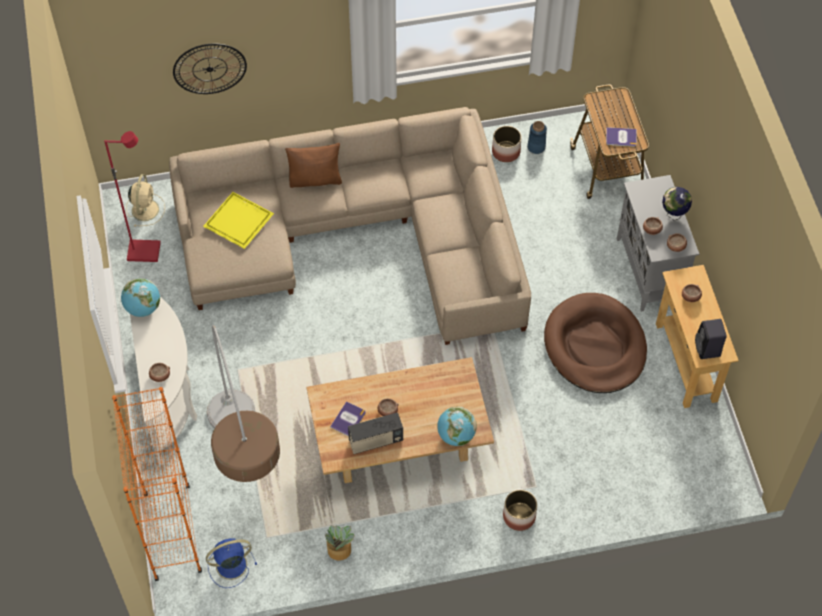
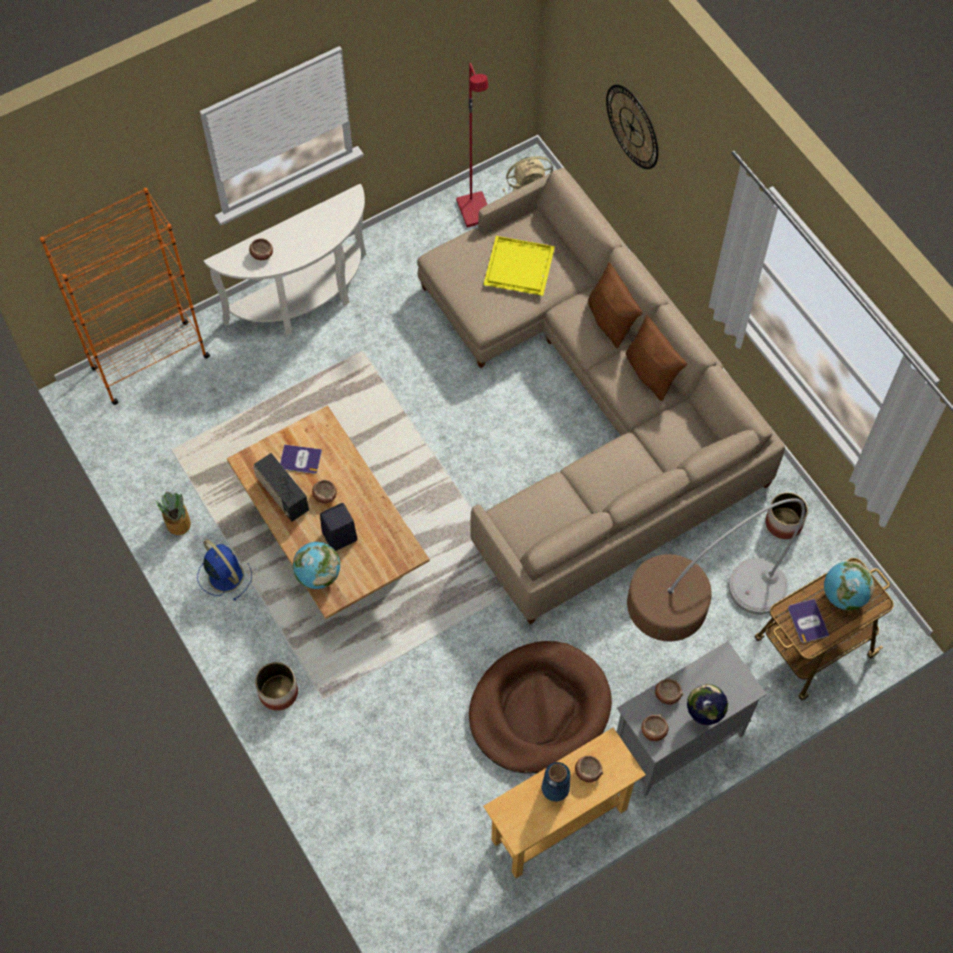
camera: 70 degrees right, 5 degrees up
(143, 308) = (339, 208): globe -> globe (843, 595)
(230, 565) = (129, 427): blue fan -> blue fan (224, 574)
(246, 469) = (244, 402): floor lamp -> floor lamp (696, 632)
(372, 170) = (651, 373): none -> brown pillow
(536, 147) = (807, 555): blue vase -> blue vase (555, 788)
(708, 349) = (516, 813): black speaker -> black speaker (339, 537)

